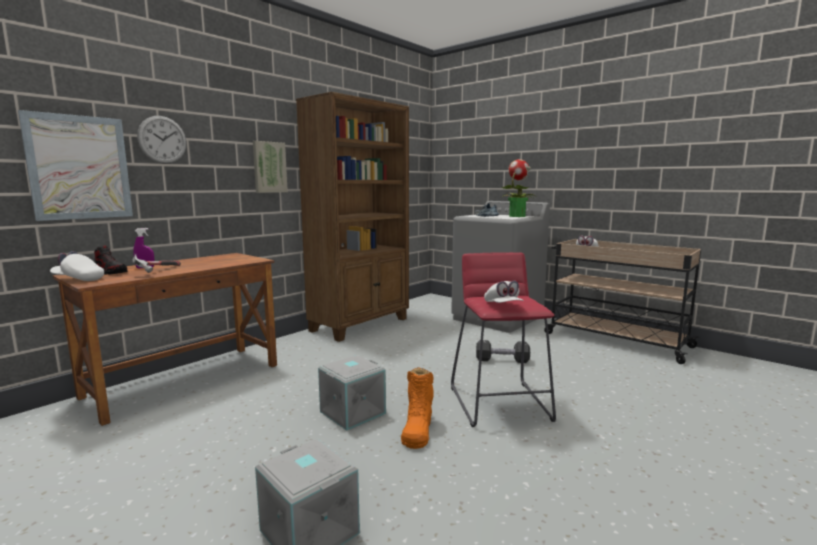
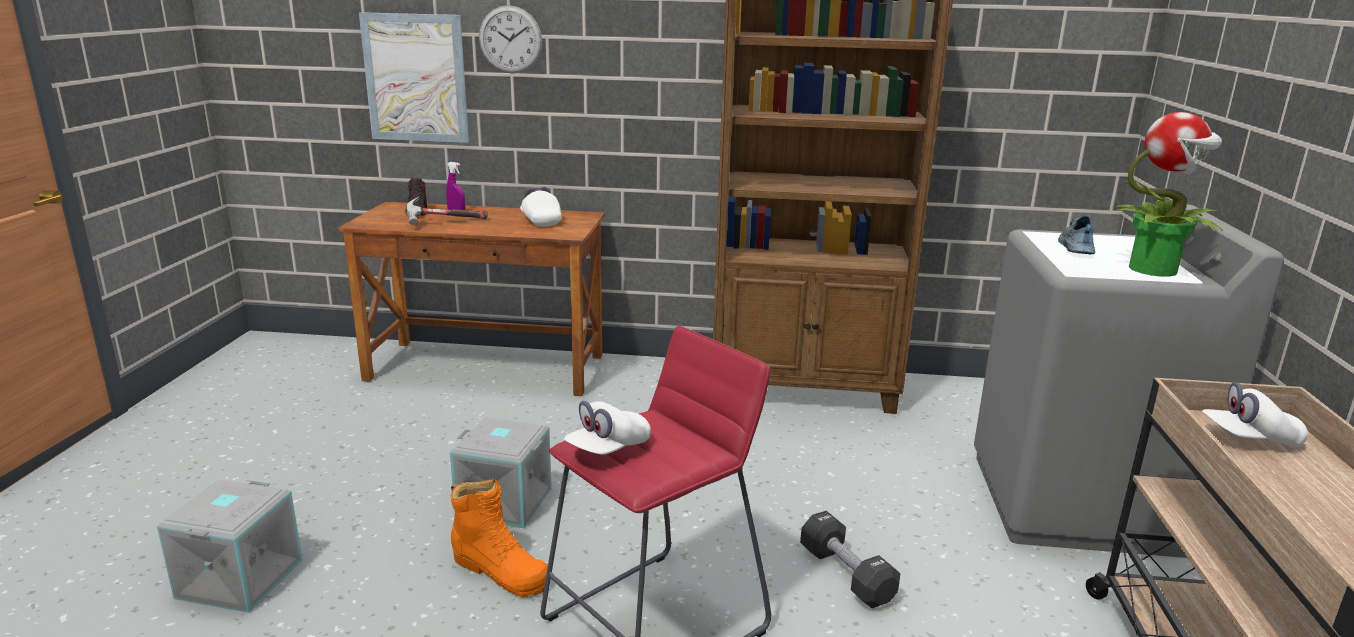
camera: 55 degrees right, 10 degrees up
(78, 279) = (373, 214): white cap -> white cap (540, 221)
(269, 167) = (675, 80): picture -> none
(417, 429) = (501, 571): orange boot -> orange boot turned 120 degrees counterclockwise

